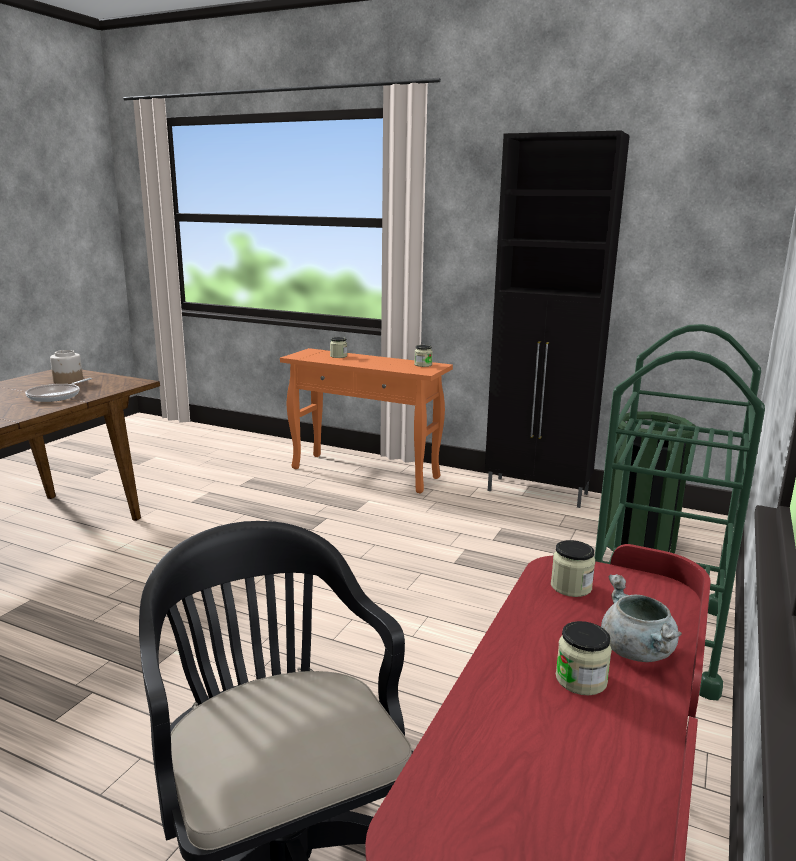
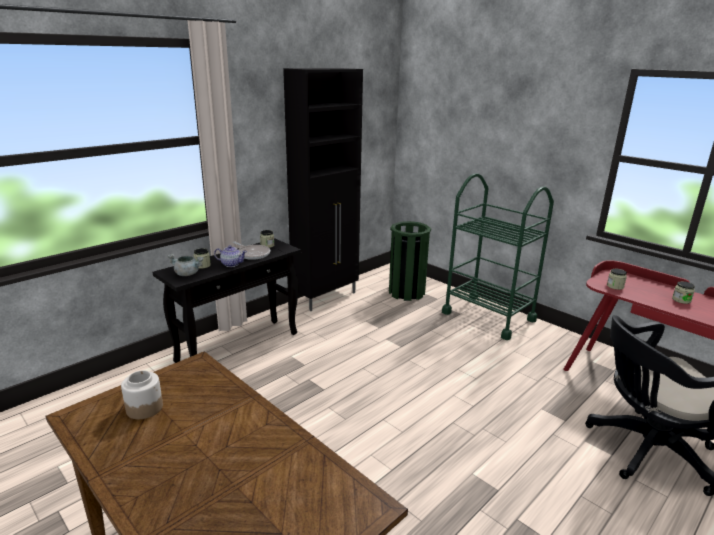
camera: 70 degrees left, 5 degrees up
(57, 396) = (217, 414): frying pan -> frying pan (252, 254)
(352, 362) = (231, 264): none -> teapot
(366, 473) = (239, 346): orange console table -> black console table
(638, 652) = (660, 288): grey cooking pot -> grey cooking pot (188, 274)

